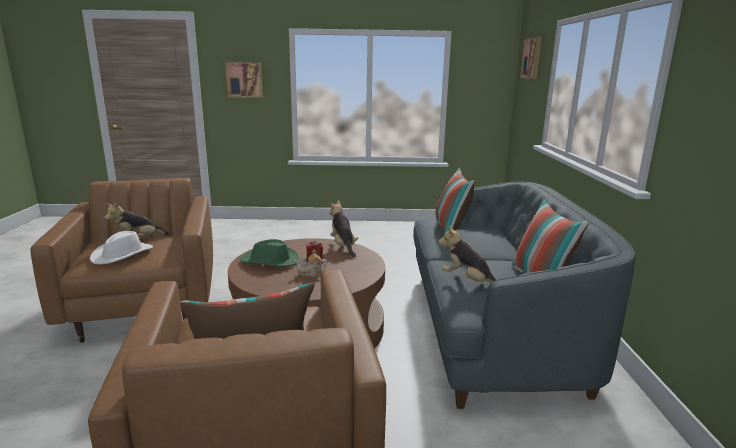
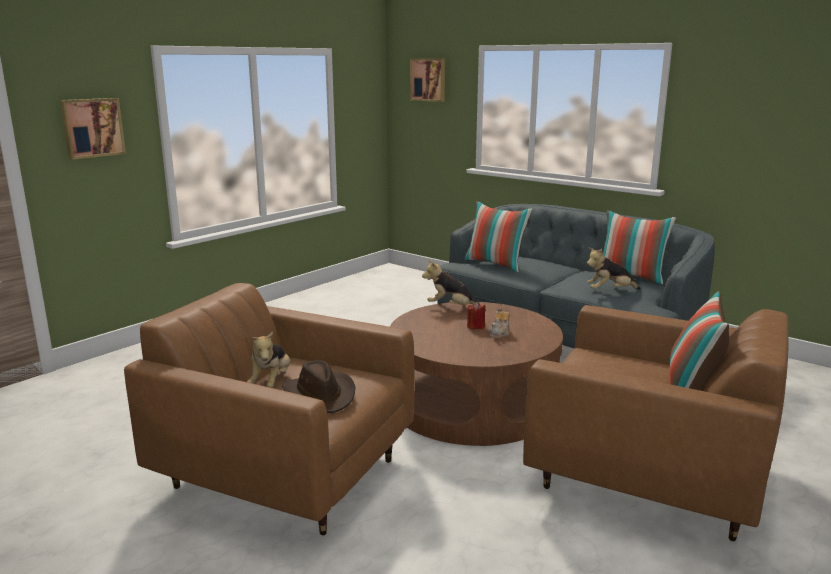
camera: 50 degrees left, 0 degrees up
(122, 254) = (320, 395): white hat -> brown hat
(270, 261) = (442, 340): green hat -> none

